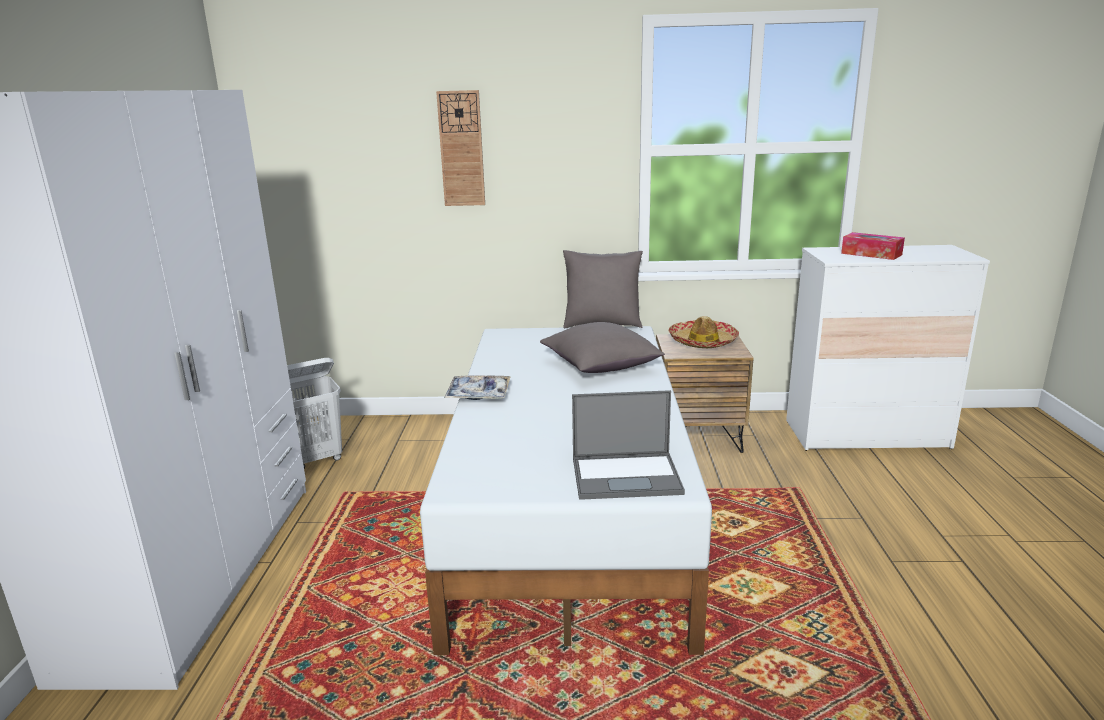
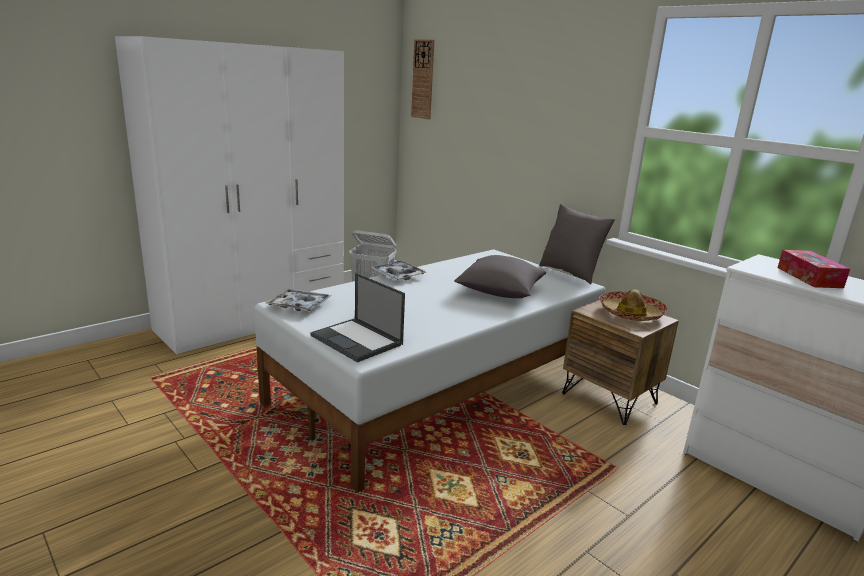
camera: 45 degrees right, 0 degrees up
(461, 149) = (513, 110): wall clock -> wall clock (423, 79)
(478, 478) = (299, 306): none -> tray

